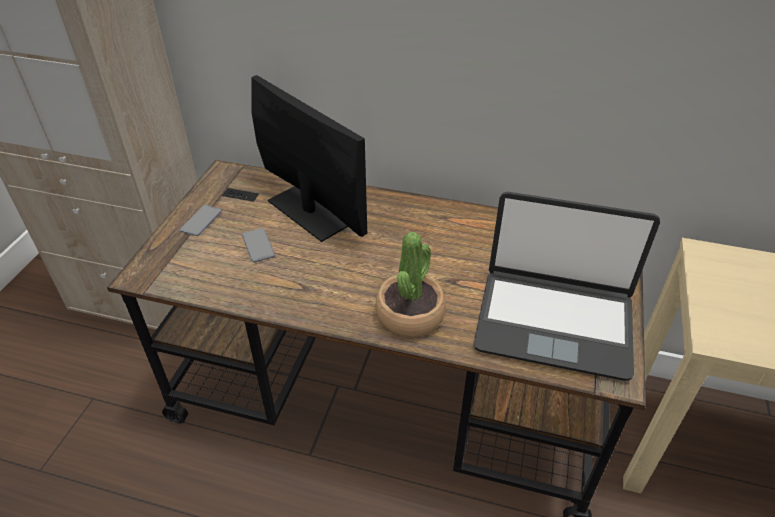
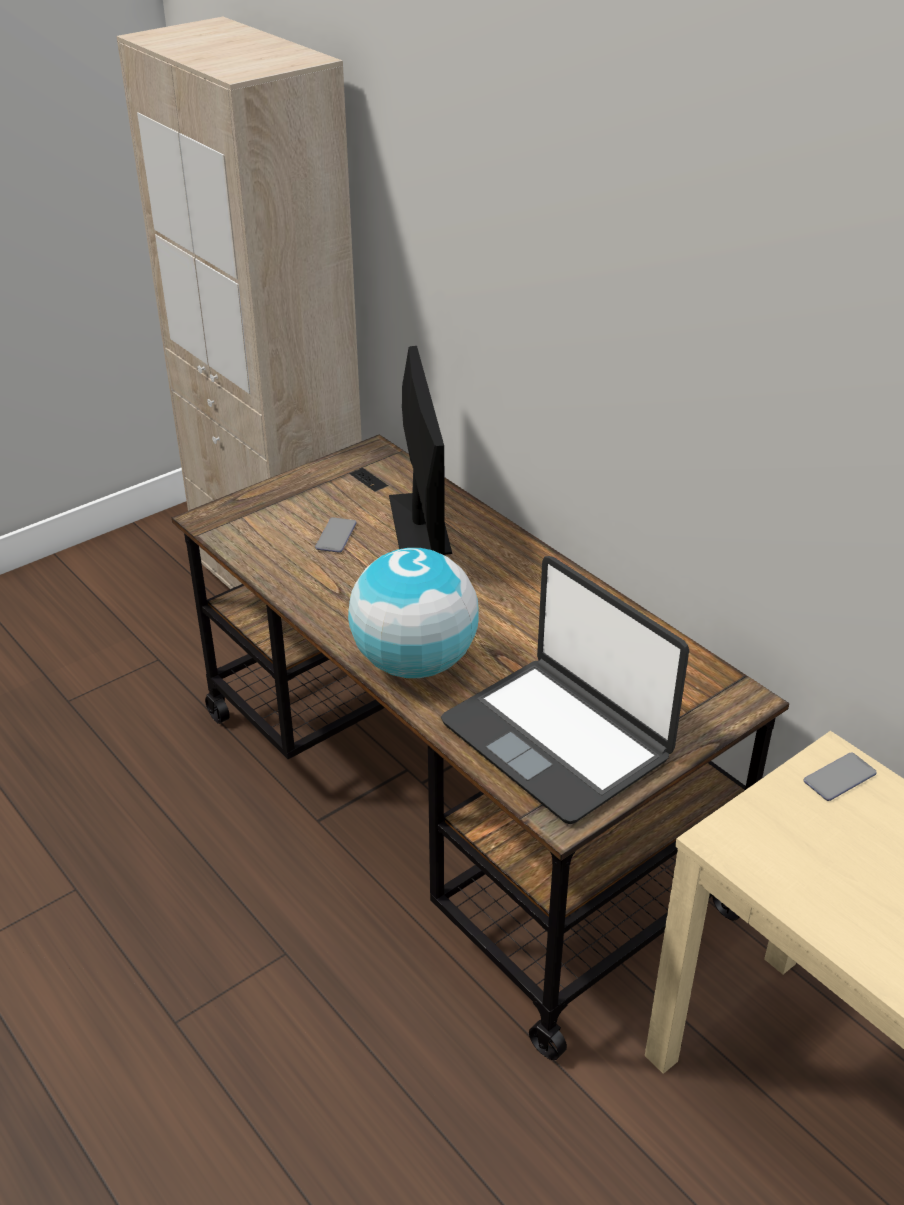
camera: 35 degrees right, 5 degrees down
(201, 221) = (306, 491): phone -> phone (839, 778)
(410, 315) = (415, 663): potted plant -> globe

